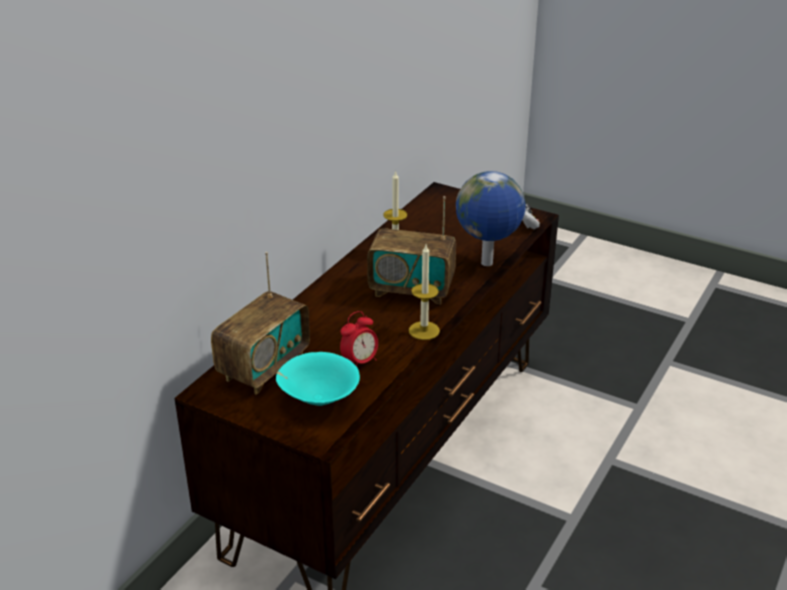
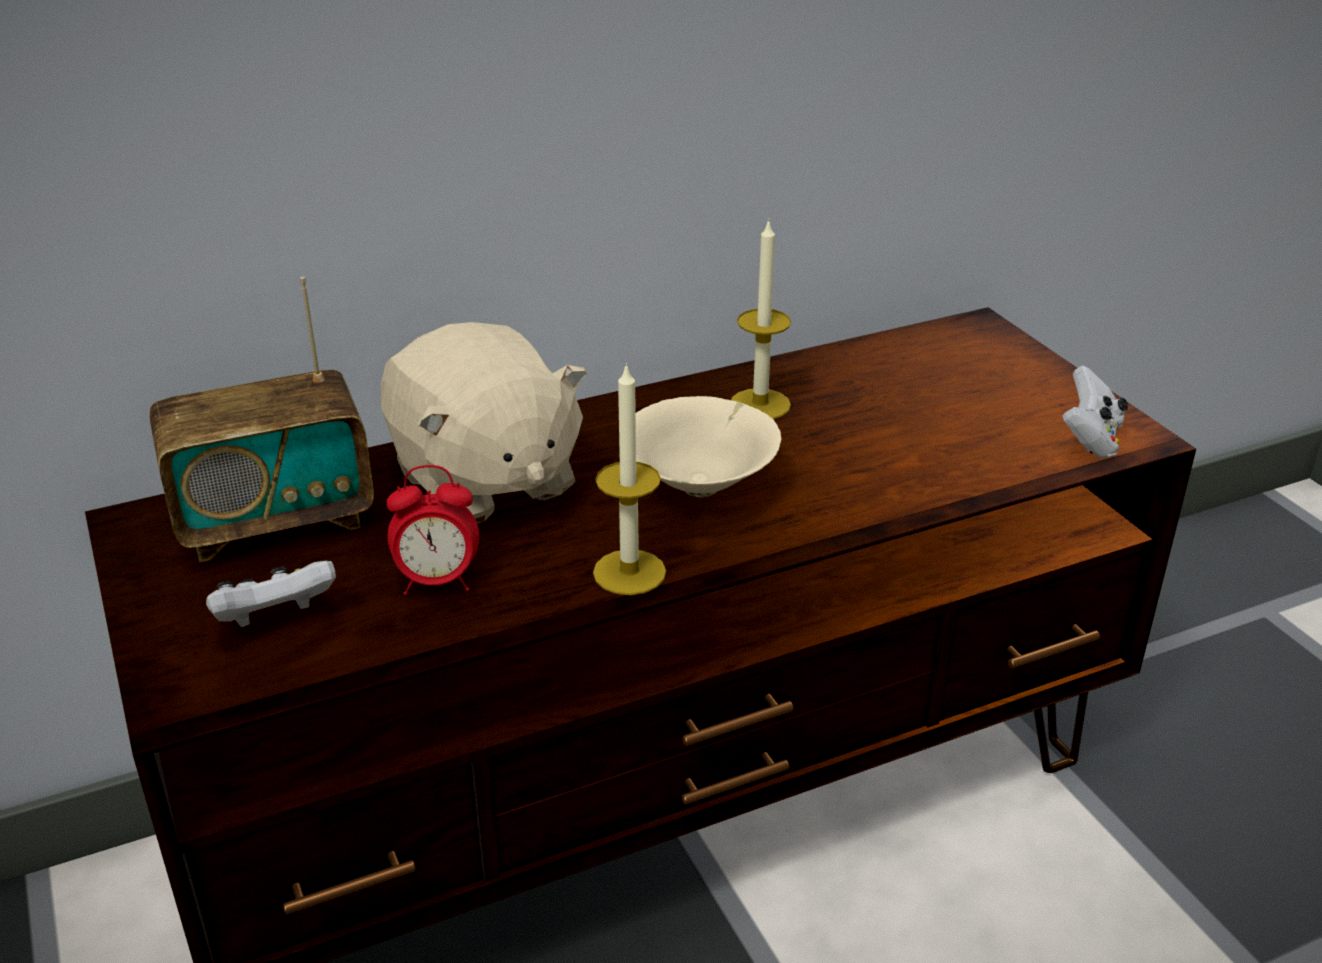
camera: 35 degrees right, 0 degrees up
(317, 400) = (275, 619): turquoise bowl -> white game controller
(327, 320) = (483, 481): none -> beige plush toy
(411, 290) = (703, 485): radio -> beige bowl
(487, 264) = (917, 492): globe -> none

